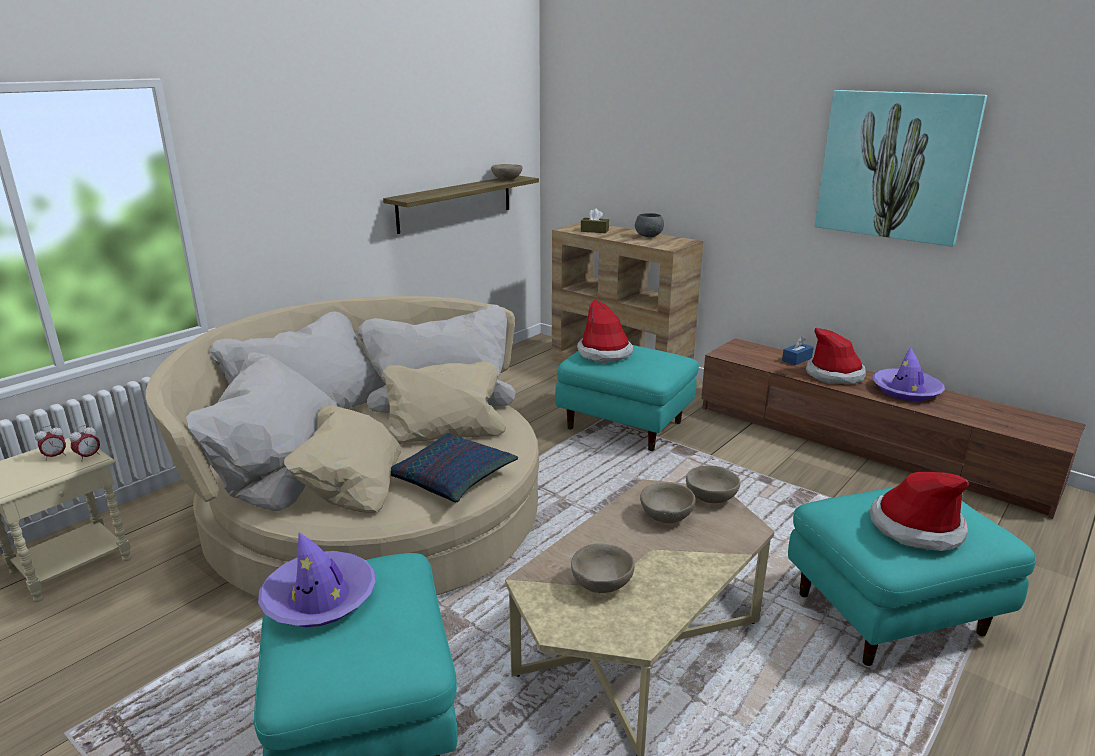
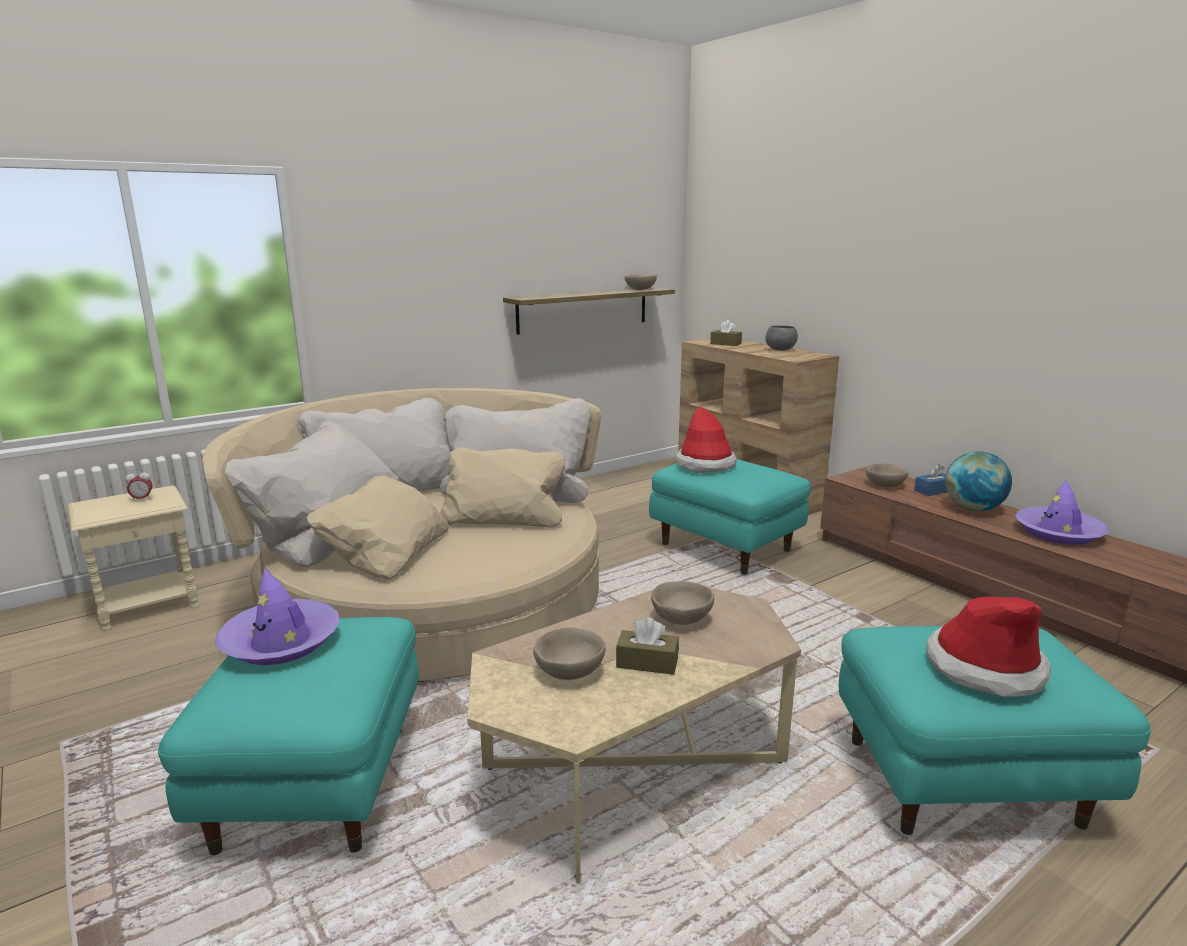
camera: 15 degrees right, 5 degrees down
(88, 457) = (167, 502): alarm clock -> none
(451, 478) = (482, 559): blue pillow -> none
(661, 564) = (647, 663): none -> brown tissue box
(711, 497) = (745, 607): beige bowl -> beige bowl (885, 485)
(835, 374) = (973, 509): hat -> globe
(895, 166) = (1053, 264): picture -> none

